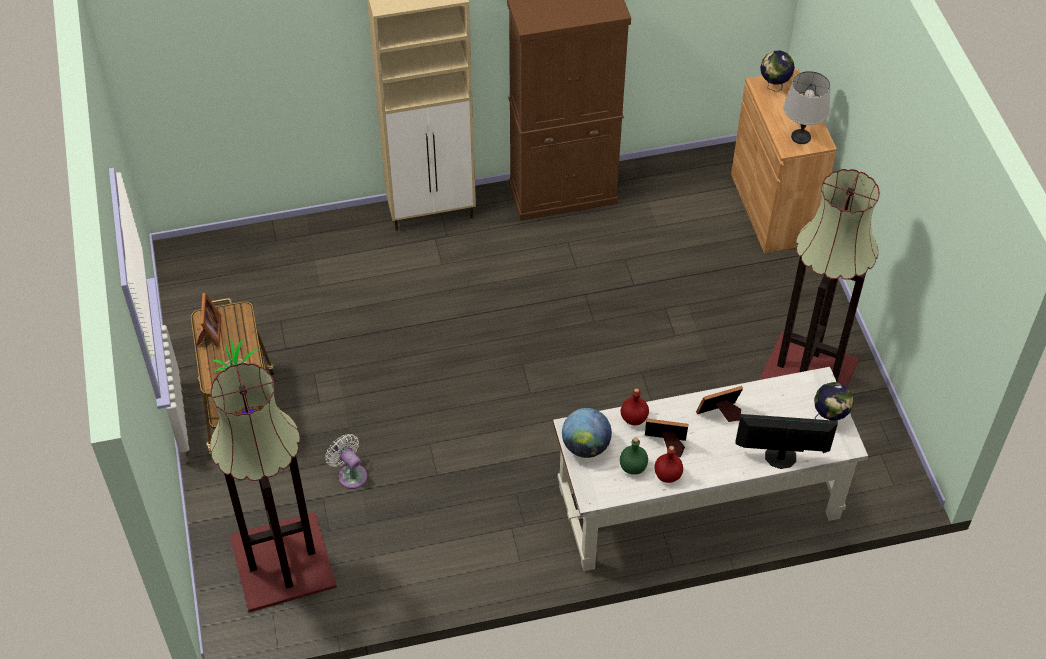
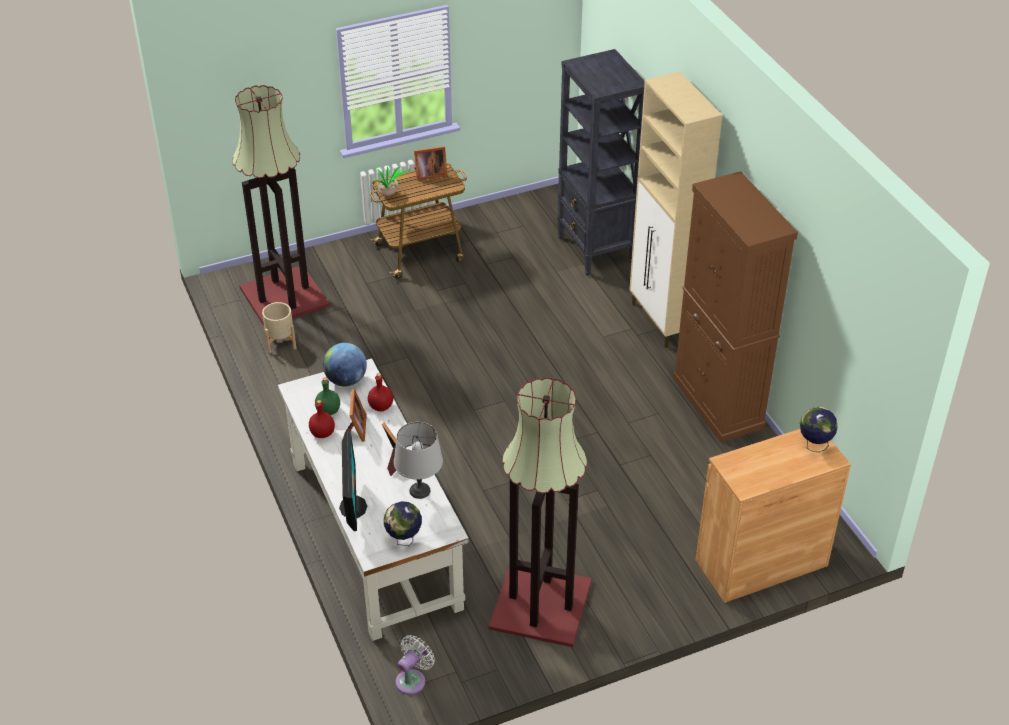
camera: 80 degrees right, 10 degrees down
(295, 244) = (596, 250): none -> black bookcase
(350, 474) = (369, 318): white fan -> white fan (413, 679)
(369, 571) = (280, 342): none -> beige planter
(801, 136) = (746, 471): grey table lamp -> grey table lamp (420, 491)

